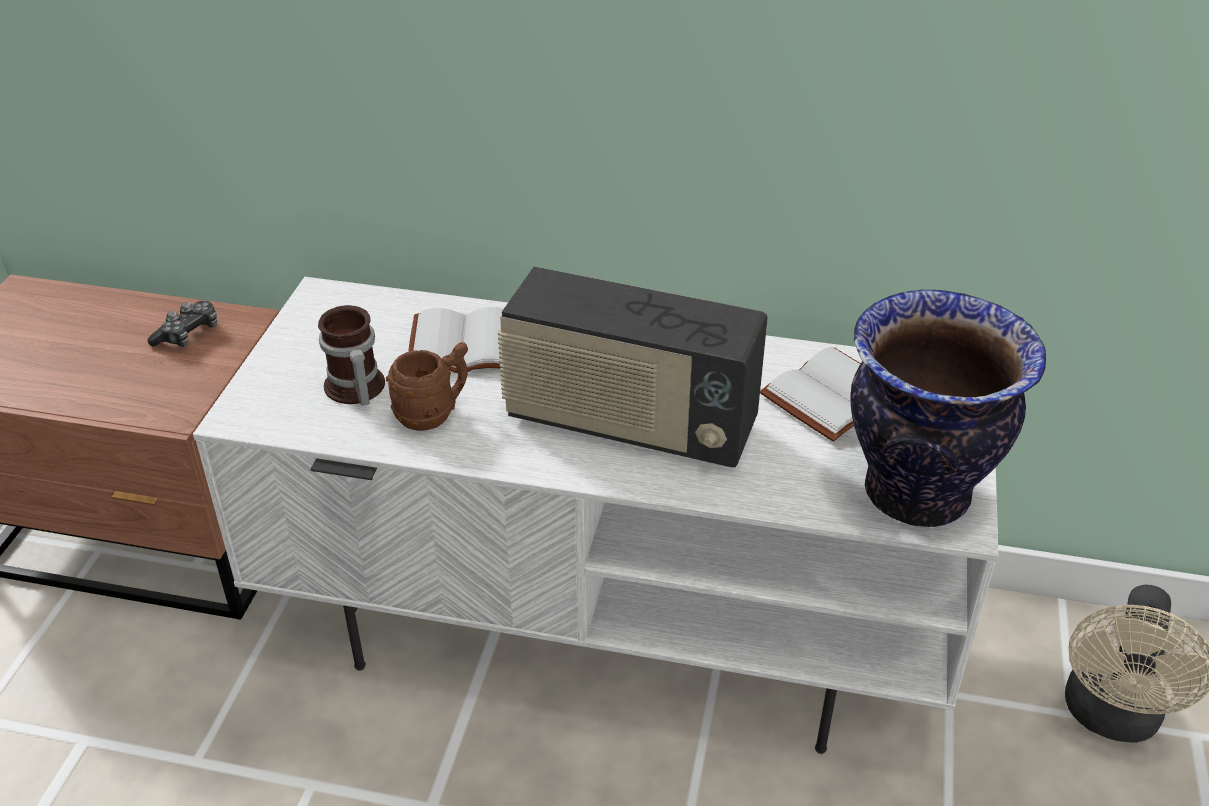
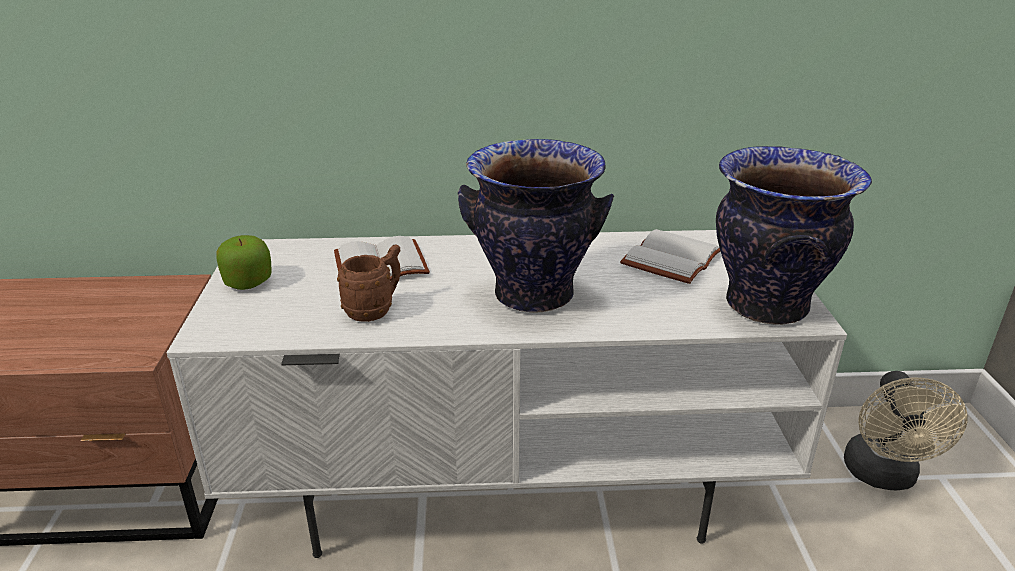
camera: 15 degrees left, 10 degrees down
(188, 334) = (136, 299): game controller -> none
(304, 347) = (248, 282): none -> apple
(353, 390) = (301, 303): mug -> none
(629, 424) = (534, 295): radio -> vase

